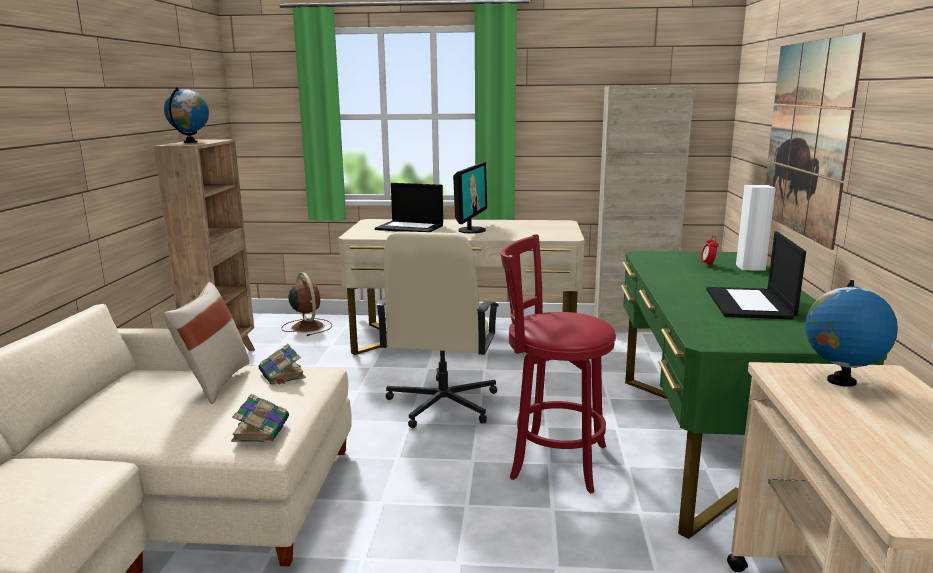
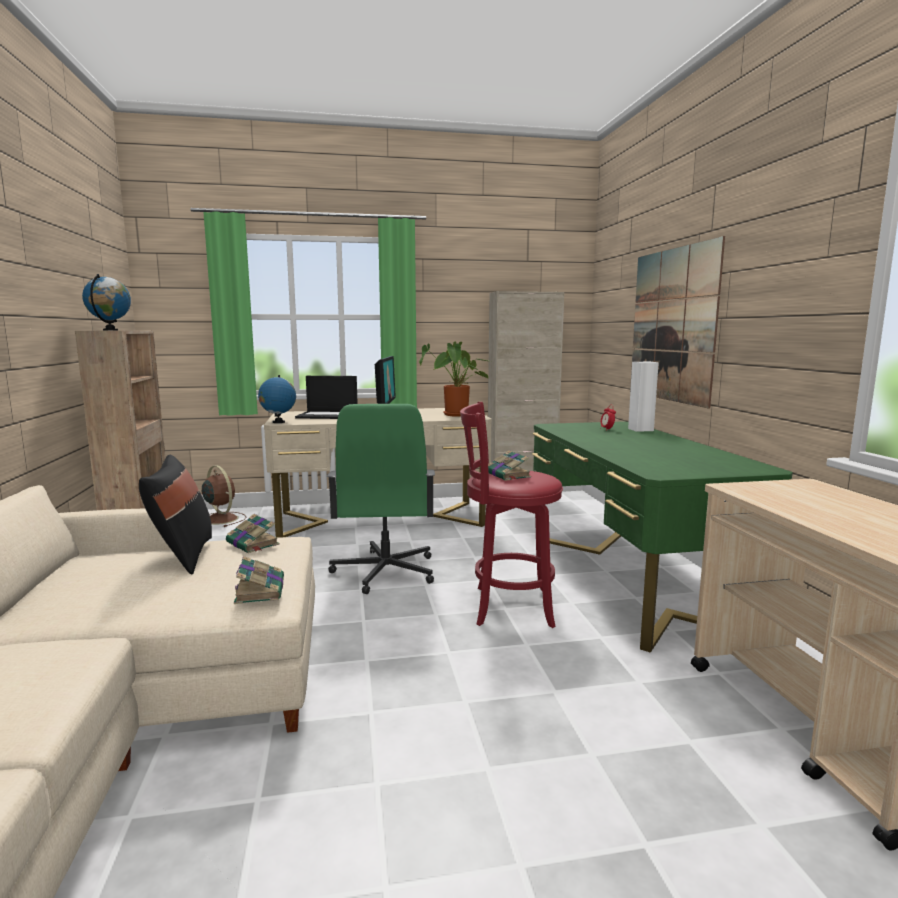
camera: 15 degrees left, 5 degrees down
(214, 382) = (182, 556): beige pillow -> black pillow
(442, 404) = (384, 572): beige office chair -> green office chair
(548, 233) = (456, 415): none -> potted plant
(555, 321) = (508, 475): none -> book
(750, 304) = (665, 450): laptop -> none
(840, 381) = (784, 490): globe -> globe (278, 422)

